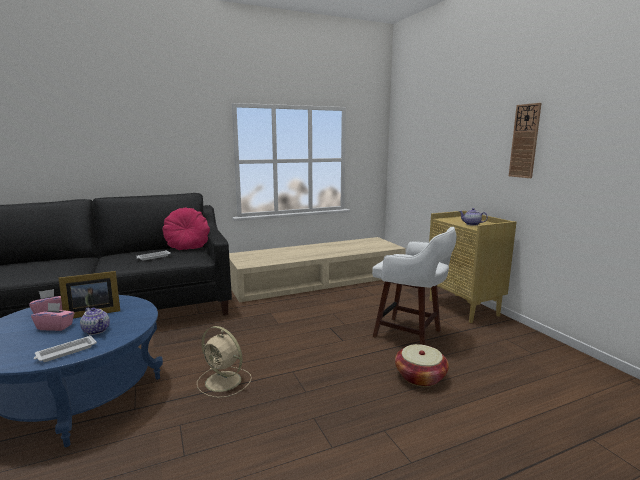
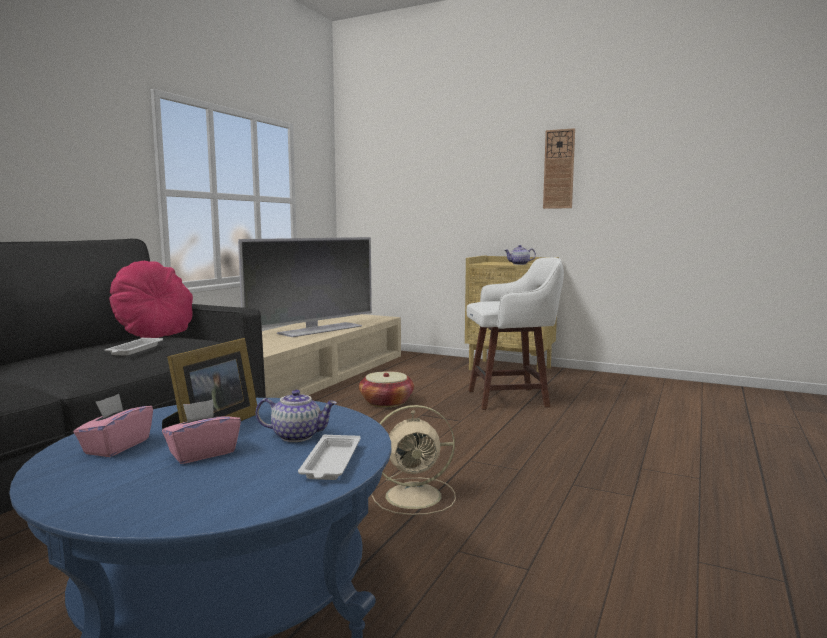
camera: 40 degrees left, 5 degrees down
(330, 250) = (319, 329): none -> television
(420, 377) = (585, 425): basket -> basket (386, 402)

